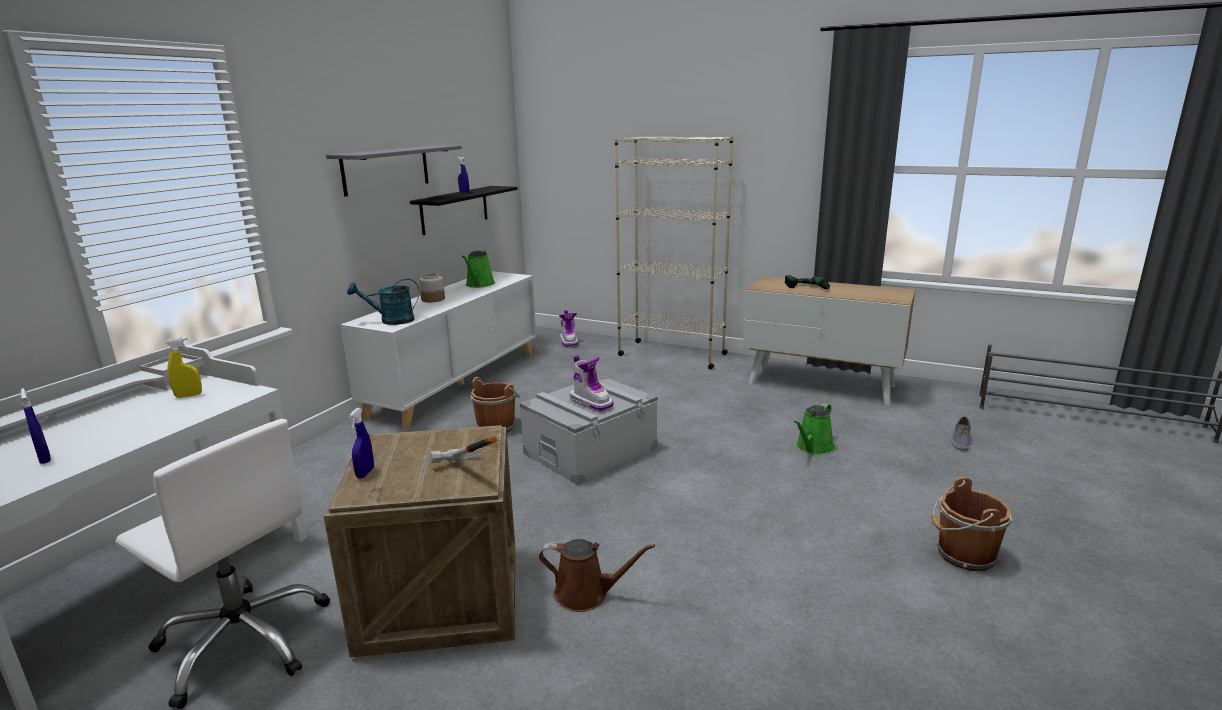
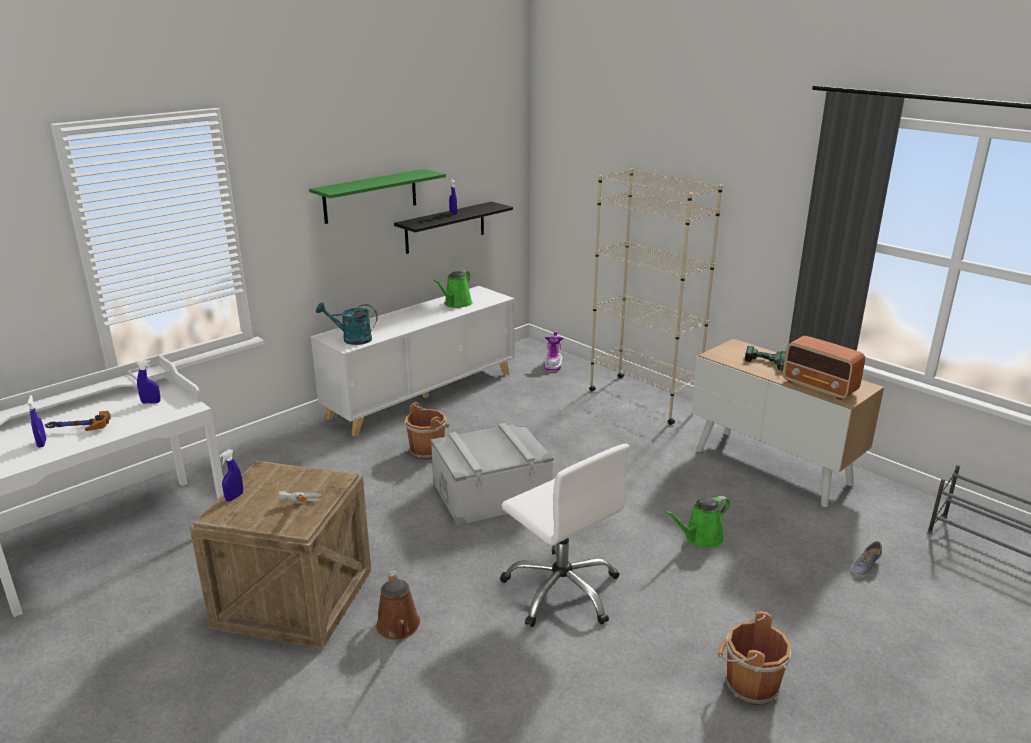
camera: 20 degrees right, 5 degrees up
(95, 437) = (77, 430): none -> hammer
(188, 395) = (151, 402): yellow spray bottle -> blue spray bottle
(244, 641) = (153, 596): white office chair -> white office chair (562, 590)
(386, 169) = (370, 196): grey shelf -> green shelf
(432, 299) = (403, 317): jar -> none
(586, 594) = (399, 627): brown watering can -> brown watering can turned 45 degrees clockwise
(591, 402) = (490, 452): boot -> none
(869, 295) = (820, 387): none -> radio

